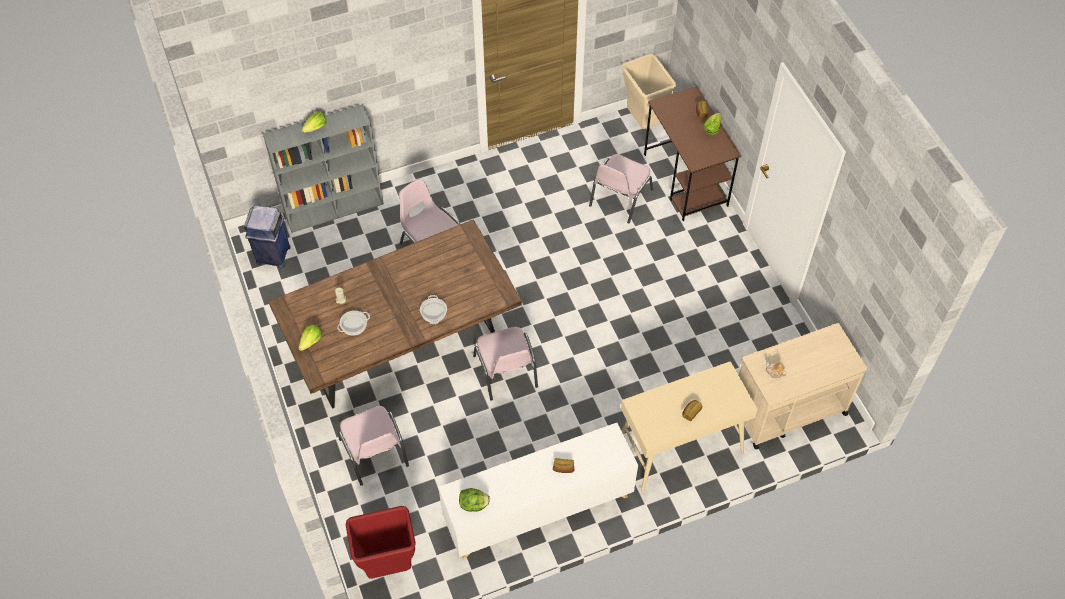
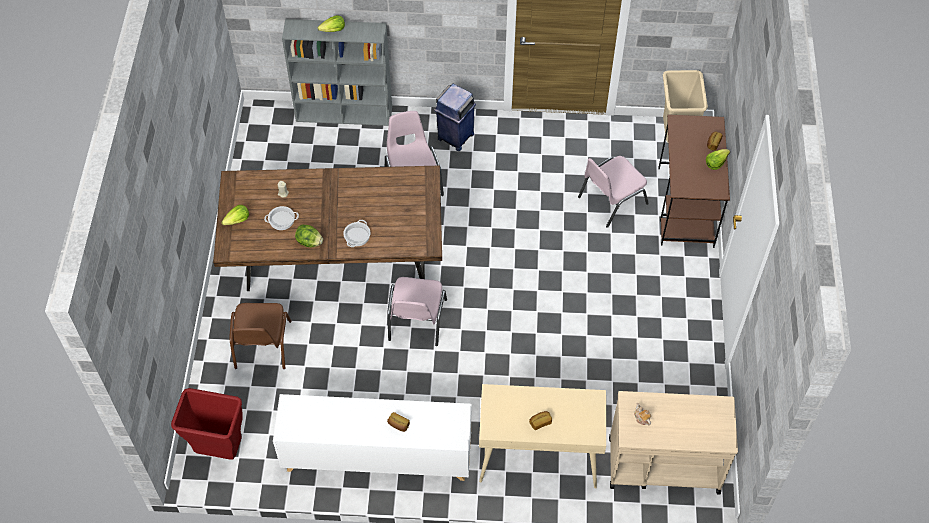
camera: 25 degrees right, 0 degrees up
(273, 256) = (269, 136): blue trash can -> blue trash can (455, 137)
(374, 453) = (261, 345): pink chair -> brown chair
(474, 504) = (301, 423): lettuce -> lettuce (309, 242)

